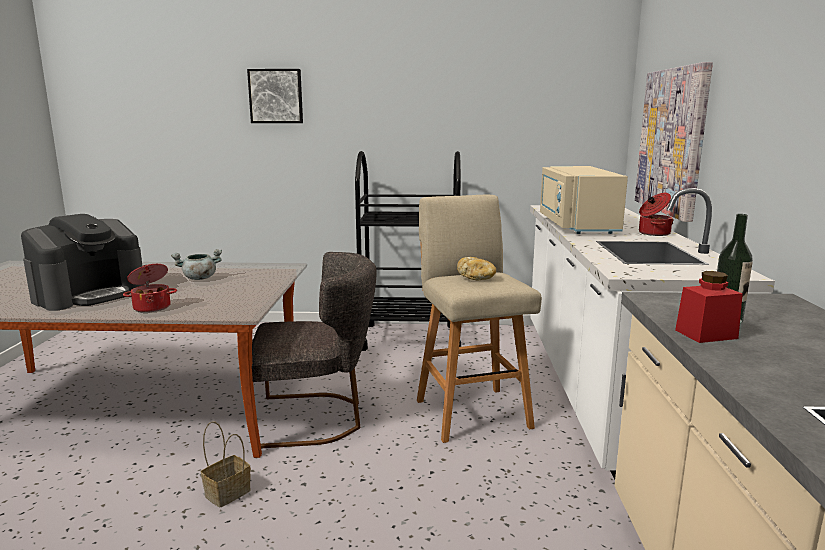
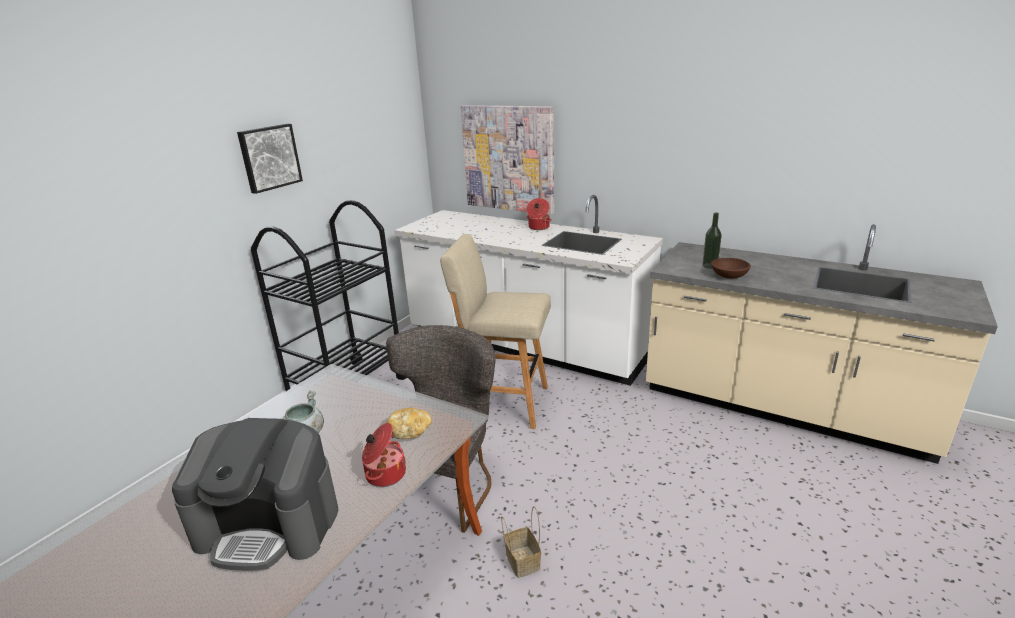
camera: 60 degrees left, 10 degrees up
(90, 294) = (269, 524): coffee machine -> coffee machine turned 120 degrees clockwise
(276, 96) = (113, 184): picture -> picture (269, 157)
(477, 278) = (507, 302): bread -> bread (409, 431)
(575, 225) = (488, 237): beige microwave -> none
(706, 334) = (728, 276): red jar -> brown bowl

